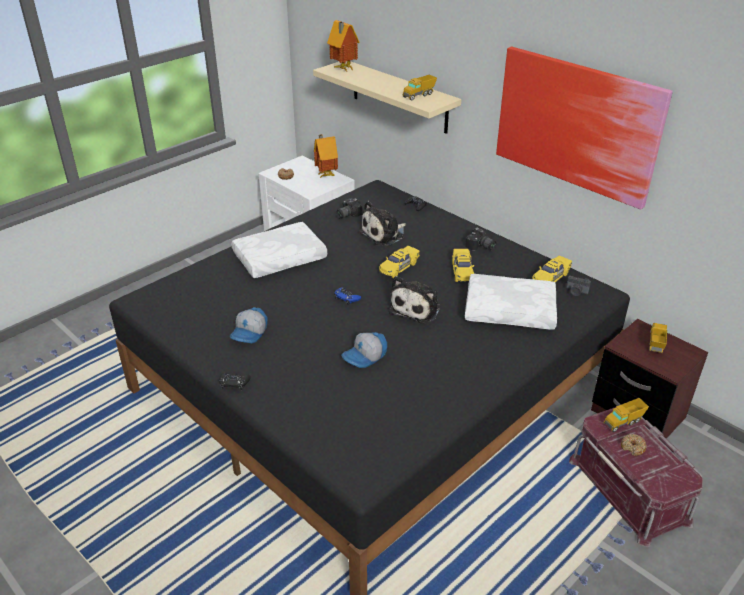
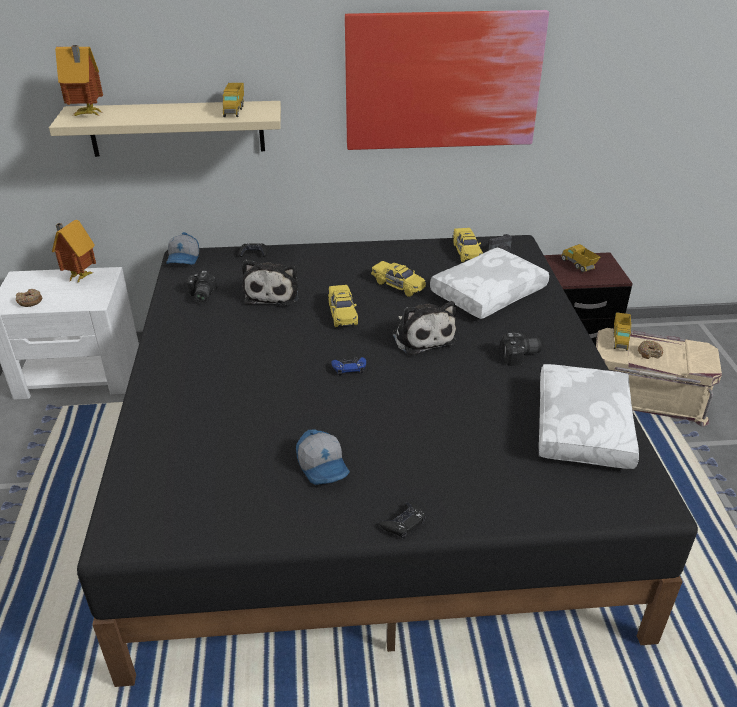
camera: 50 degrees left, 0 degrees up
(279, 259) = (212, 377): white pillow -> white pillow (585, 428)
(365, 356) = (462, 405): cap -> cap (184, 258)
(480, 247) = (374, 258): camera -> camera (520, 356)
(630, 490) = (645, 395): red storage box -> beige storage box

